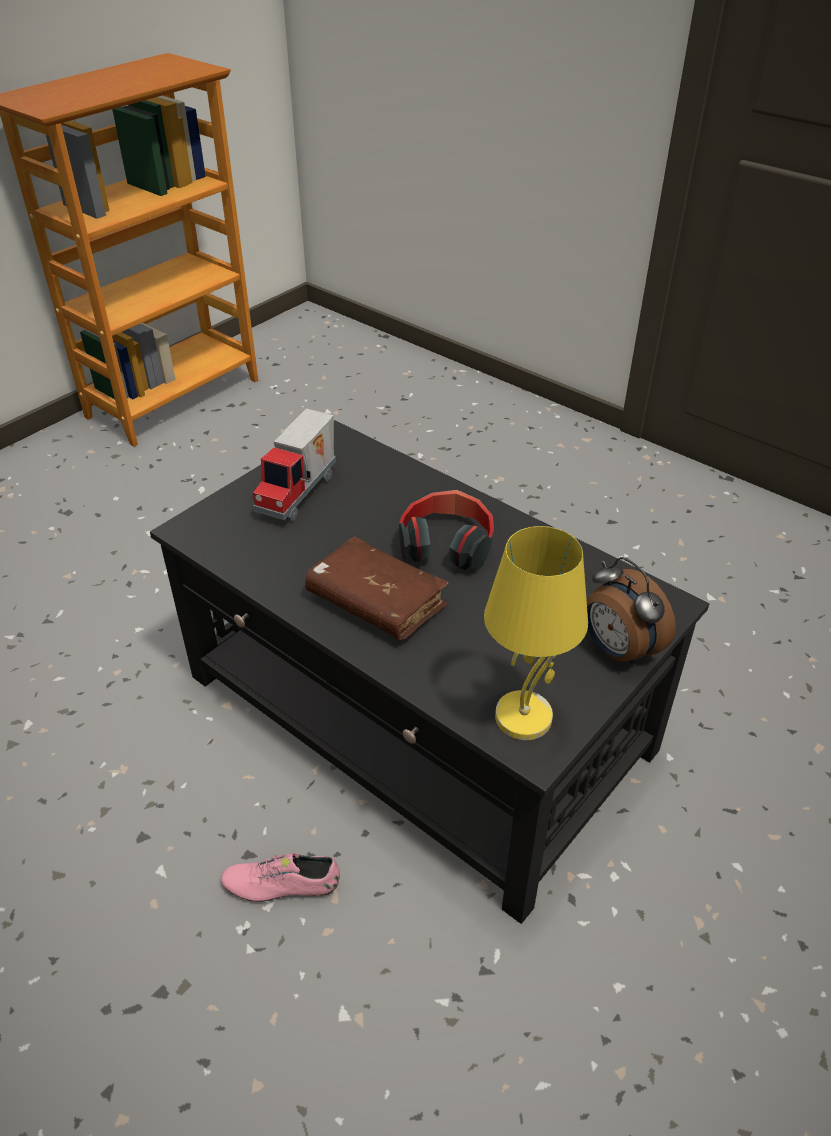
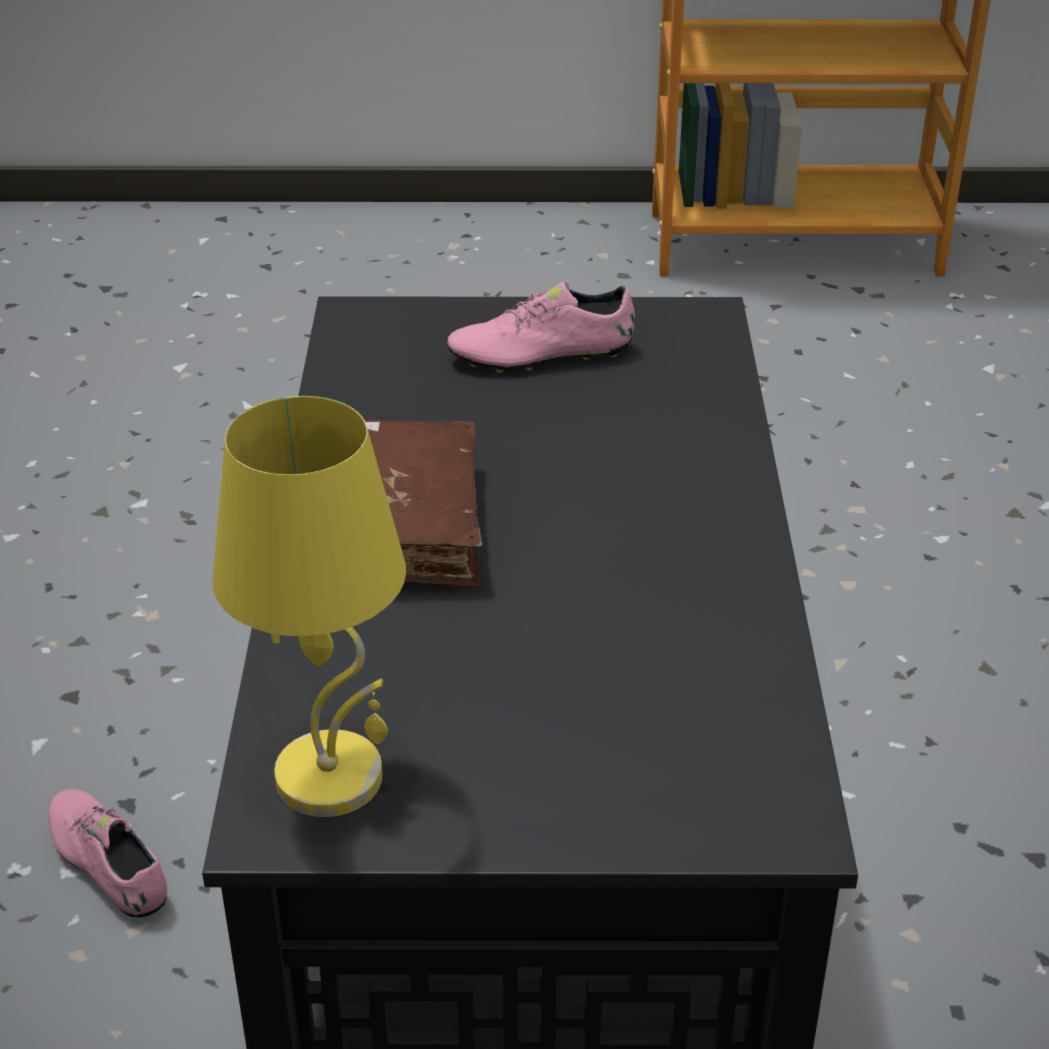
camera: 50 degrees right, 5 degrees down
(300, 494) = (541, 355): toy truck -> pink shoe
(447, 544) = (612, 524): headphones -> none
(617, 650) = (592, 812): alarm clock -> none

